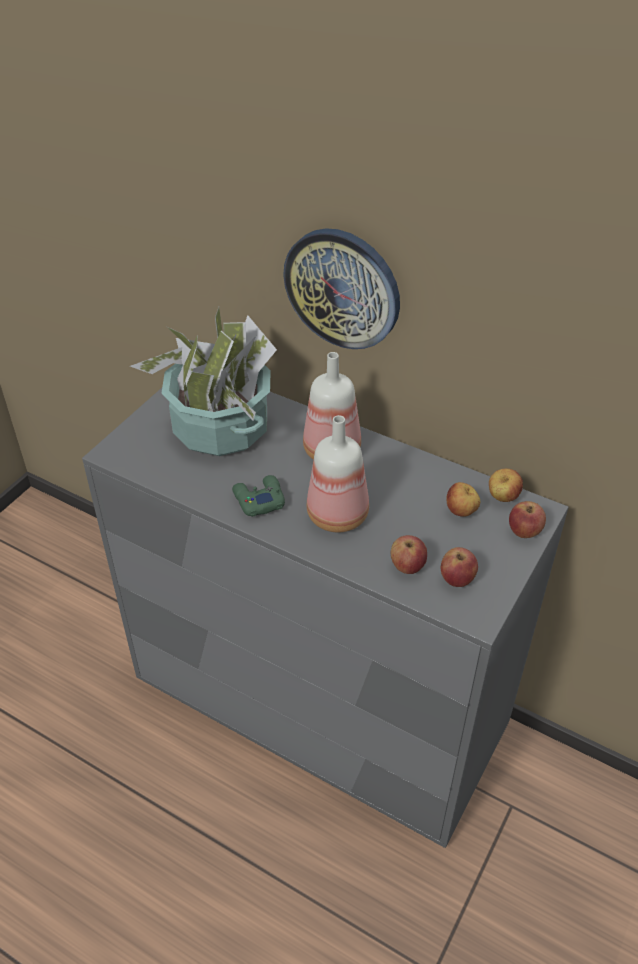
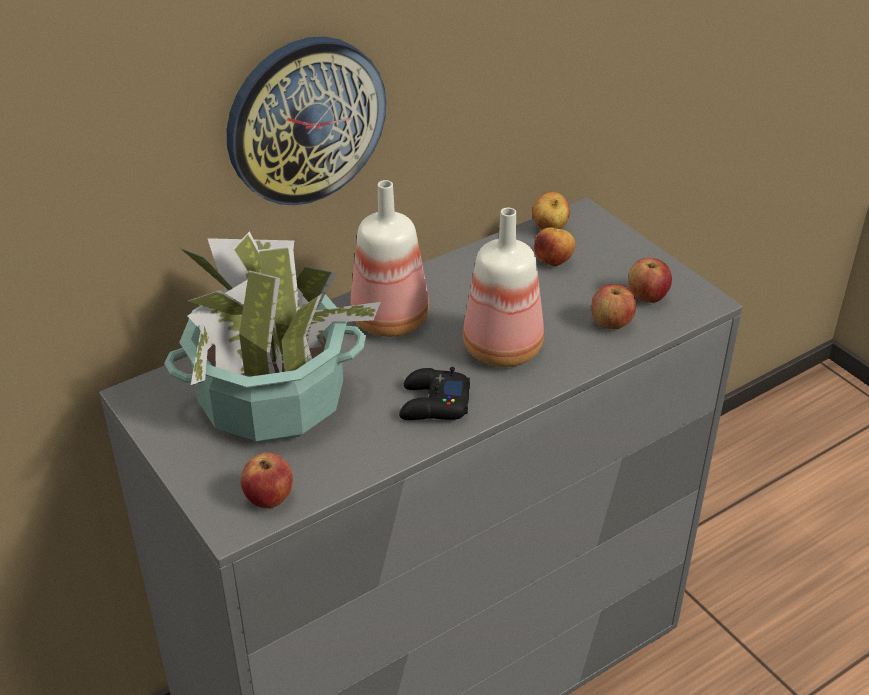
camera: 65 degrees left, 5 degrees down
(258, 500) = (433, 404): green game controller -> black game controller
(524, 532) = (606, 234): apple -> apple (269, 498)

